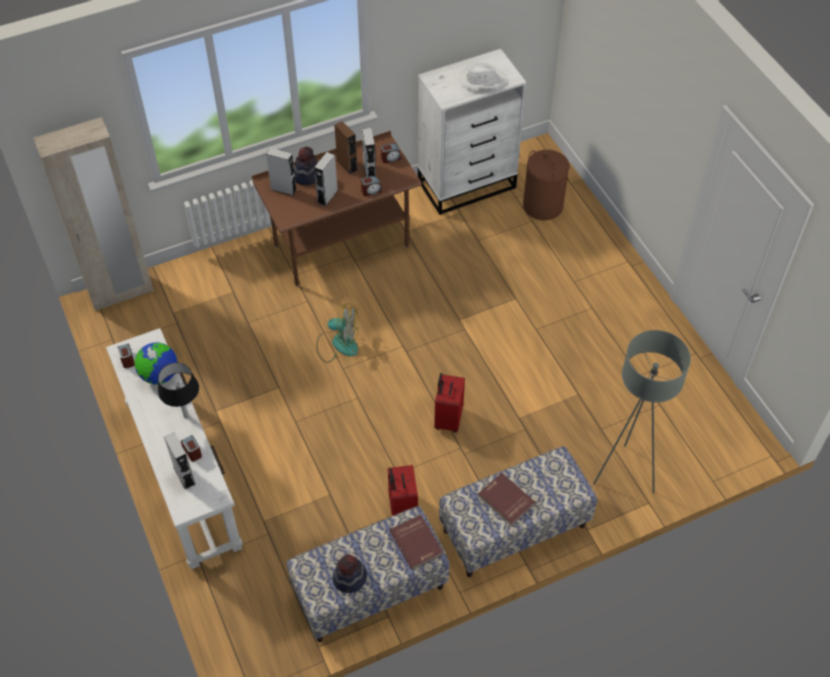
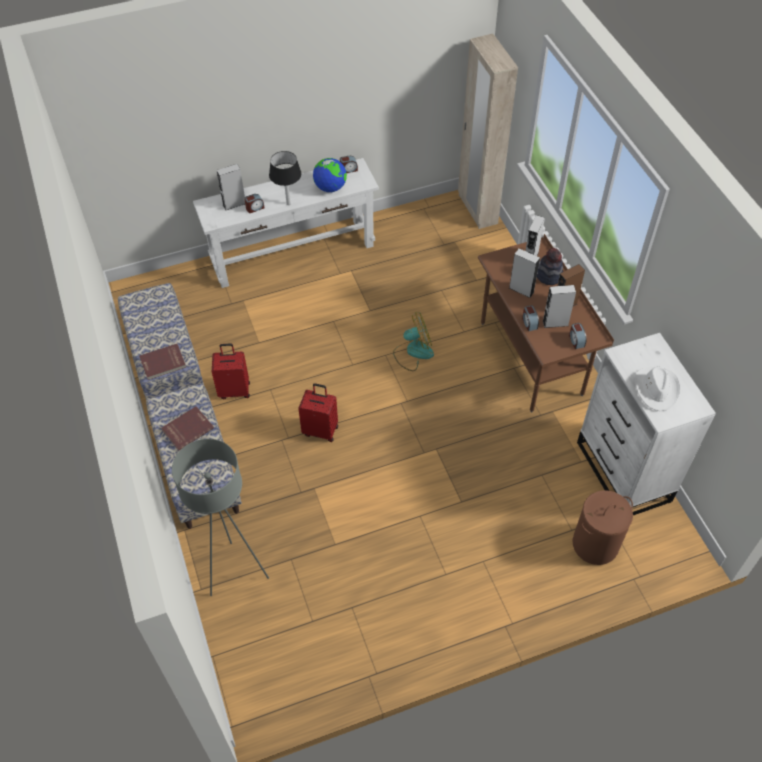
camera: 95 degrees right, 0 degrees up
(338, 344) = (413, 352): fan -> fan turned 120 degrees counterclockwise
(350, 579) = (143, 319): hat -> none

